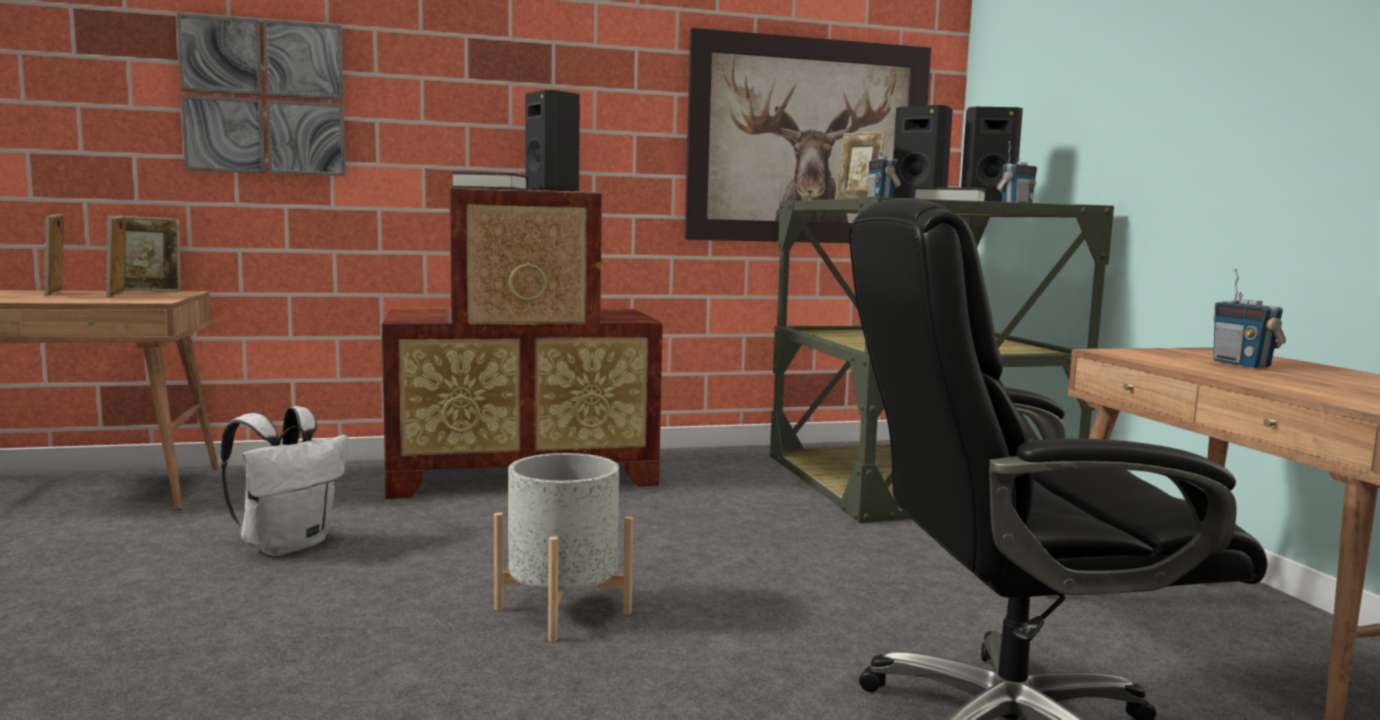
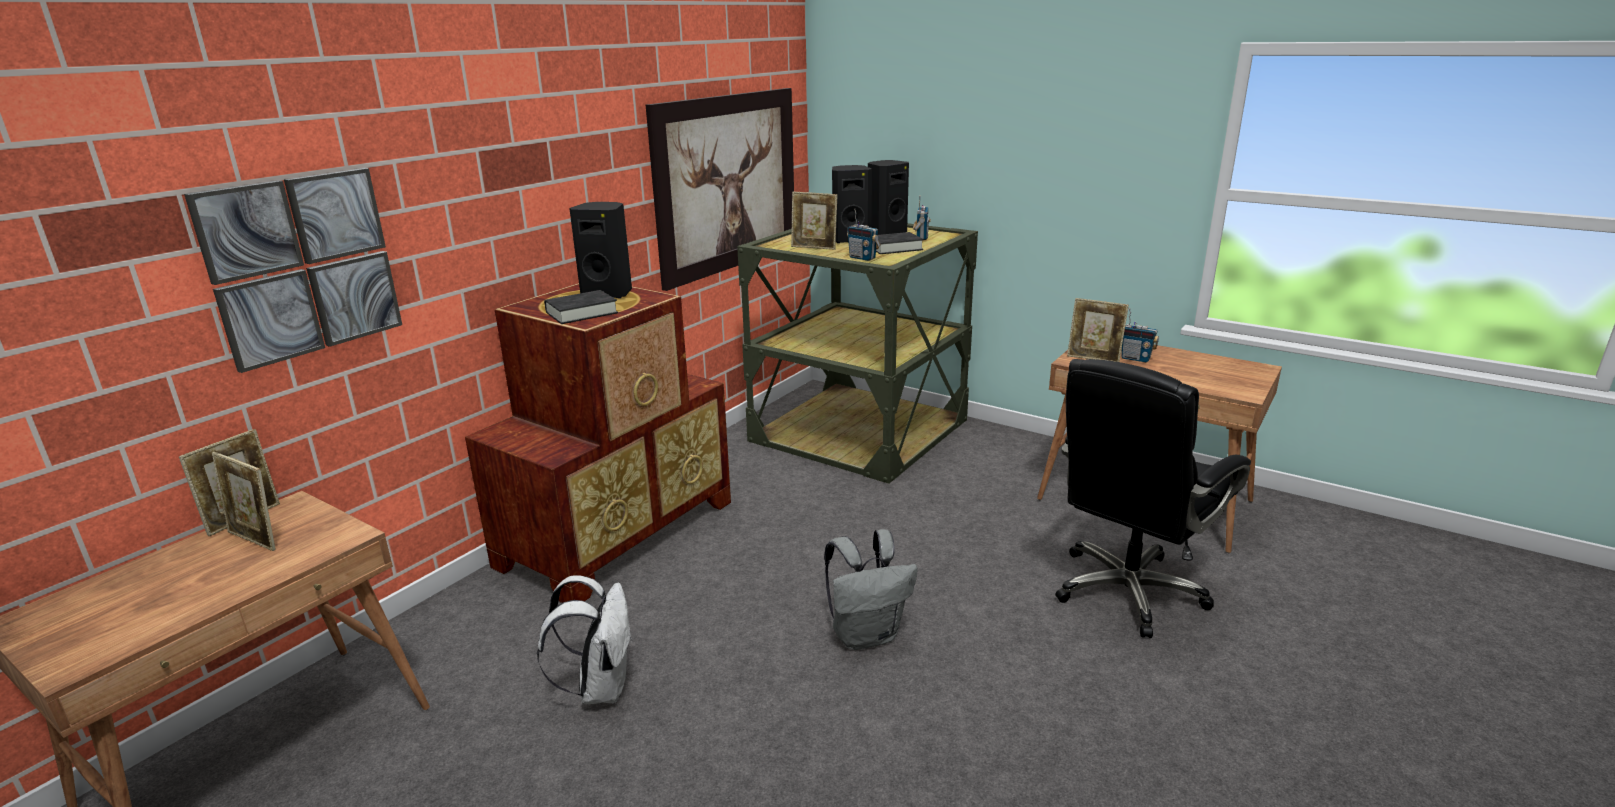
camera: 40 degrees left, 15 degrees up
(56, 293) = (174, 567): picture frame -> picture frame (1093, 359)
(563, 610) = (866, 635): grey planter -> grey backpack

